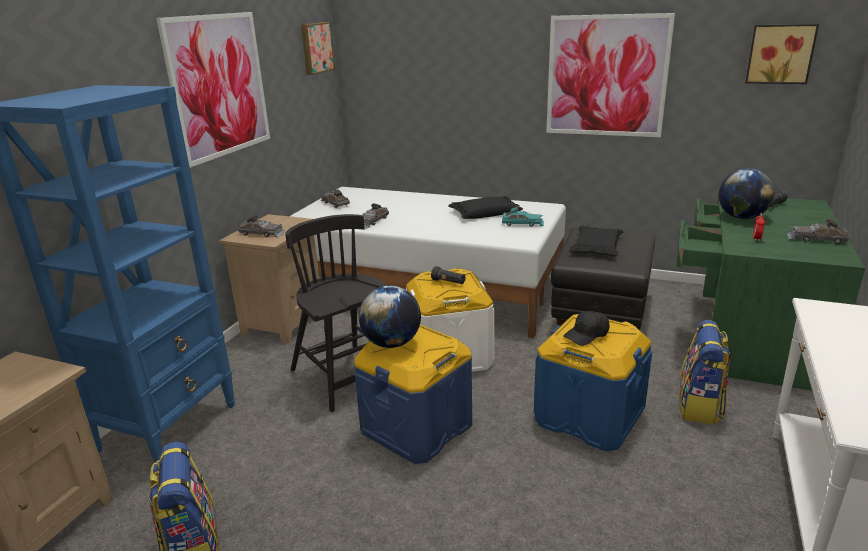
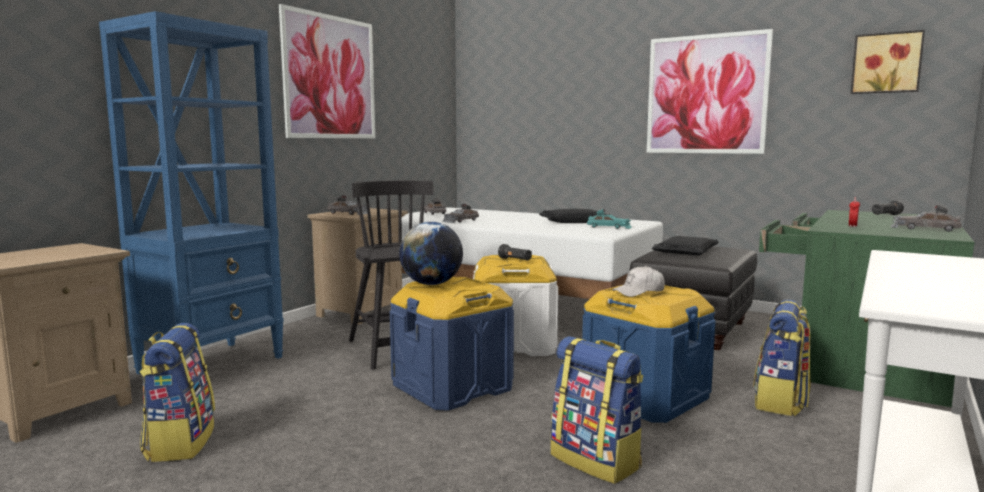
camera: 10 degrees right, 15 degrees down
(316, 48) = (434, 74): picture -> none
(576, 510) = (596, 461): none -> backpack
(587, 335) = (639, 292): black cap -> white cap
(741, 217) = (844, 218): globe -> none

